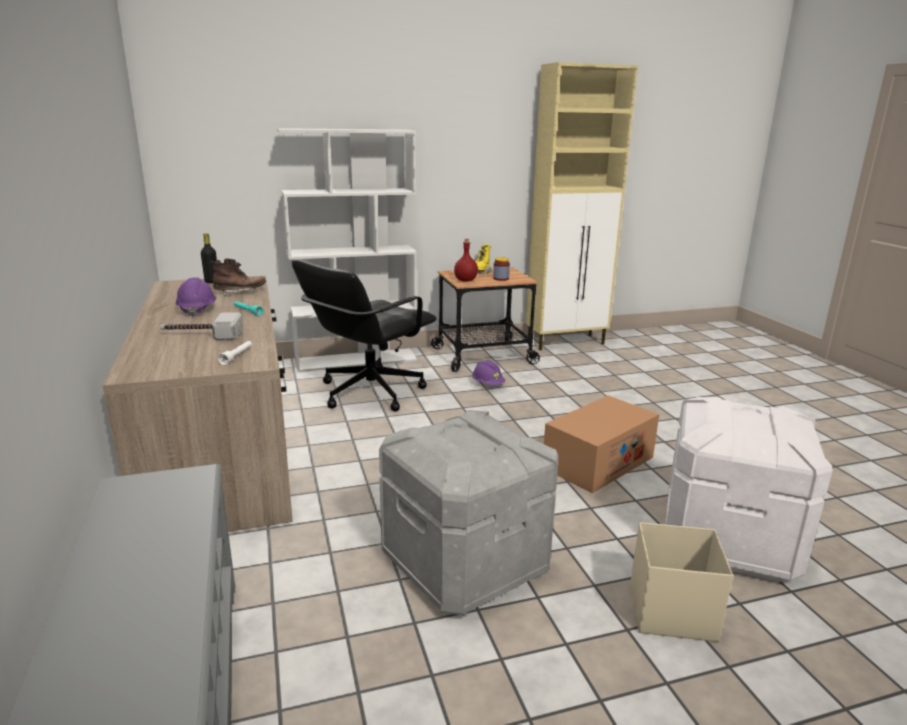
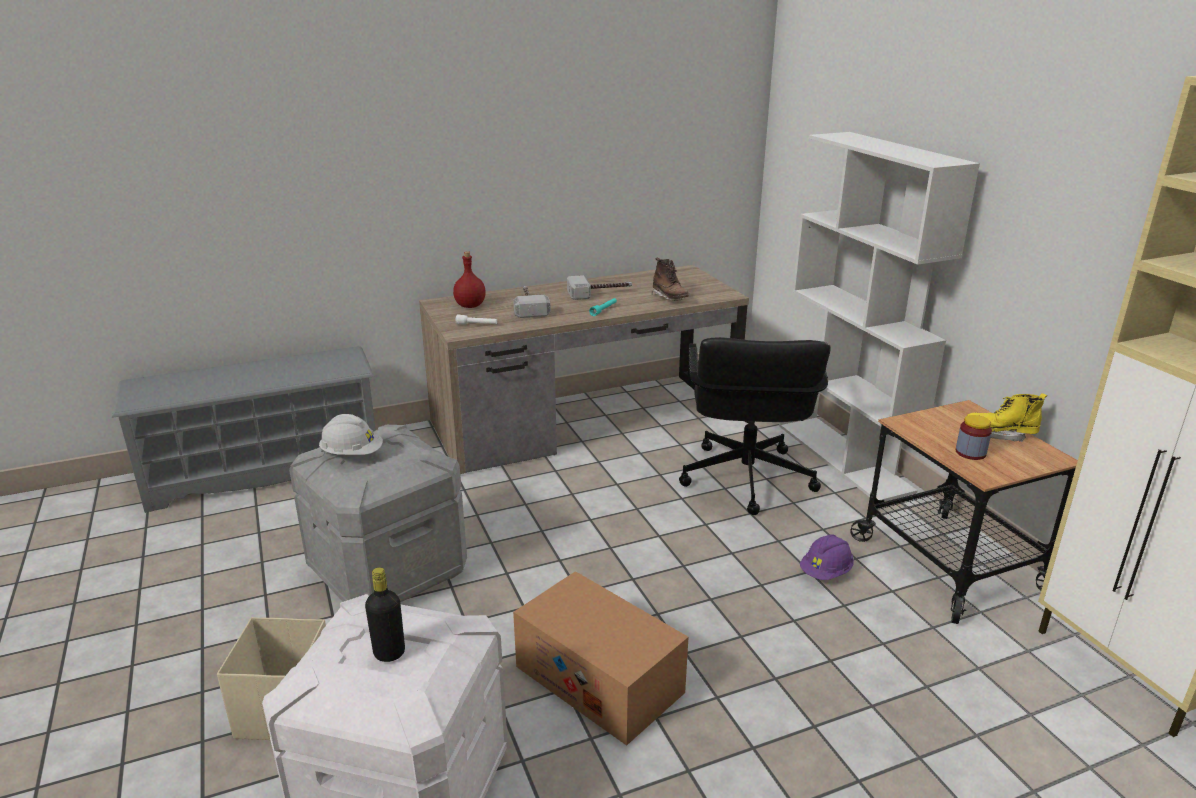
camera: 85 degrees right, 5 degrees up
(197, 310) = (600, 293): purple hard hat -> hammer
(211, 281) = (704, 282): black bottle -> black bottle (389, 653)
(369, 392) = (745, 479): black office chair -> black office chair turned 120 degrees counterclockwise
(466, 280) = (926, 424): red bottle -> red bottle (470, 306)
(471, 446) = (352, 454): none -> white hard hat

